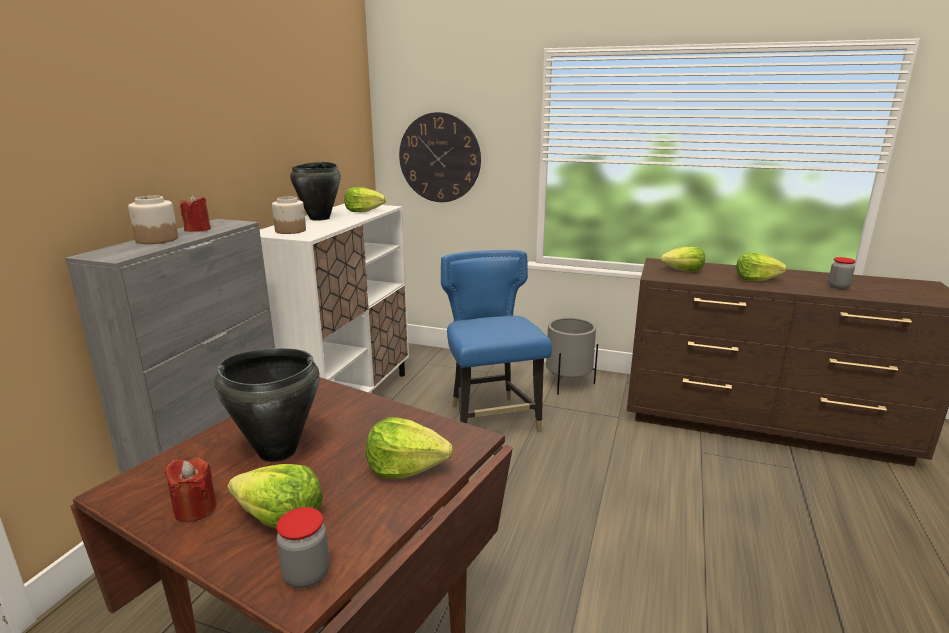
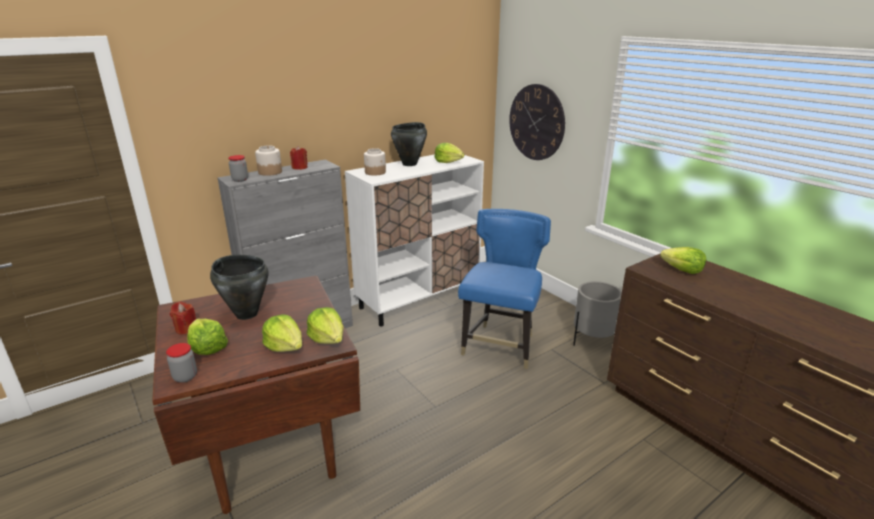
camera: 35 degrees right, 5 degrees up
(755, 279) = (743, 298): lettuce -> lettuce (328, 338)
(838, 287) = (827, 332): jar -> jar (240, 180)

